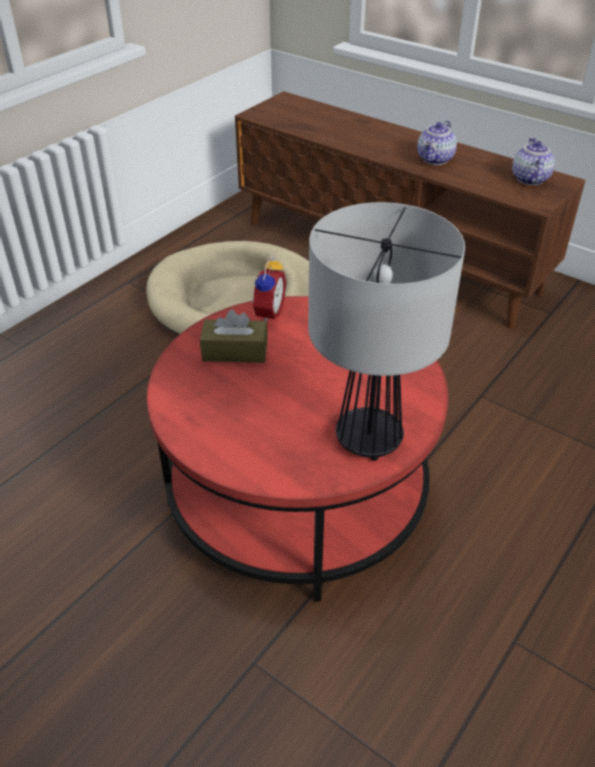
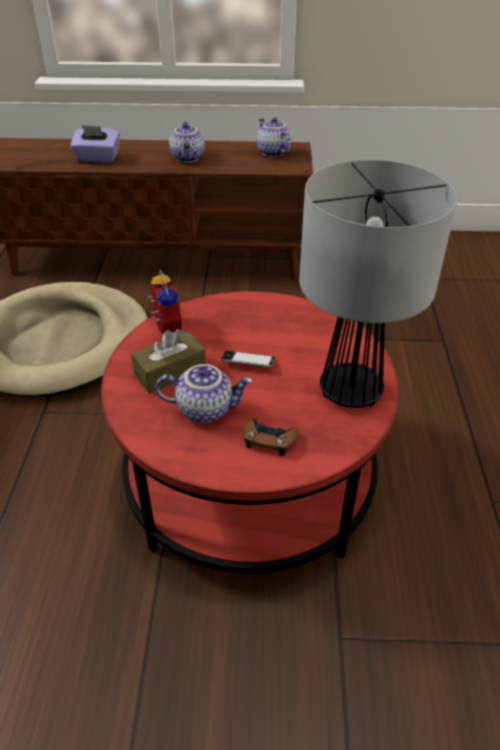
camera: 35 degrees left, 0 degrees up
(232, 393) = (205, 408): none -> teapot
(257, 443) = (269, 439): none -> brown game controller
(305, 372) = (248, 362): none -> phone
(350, 136) = (98, 158): none -> purple tissue box

